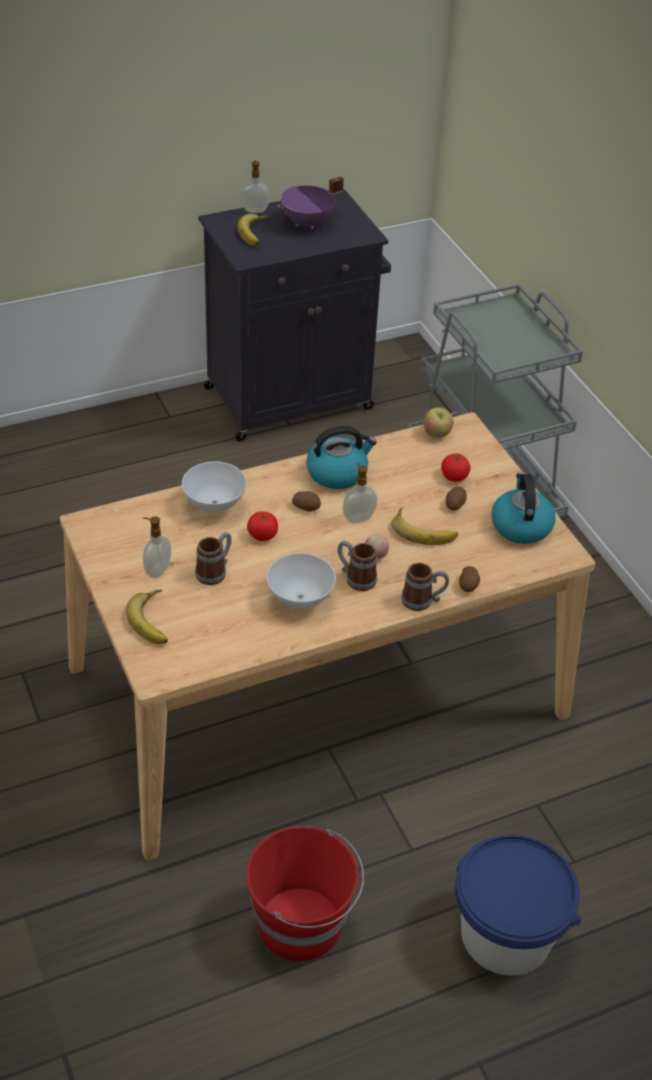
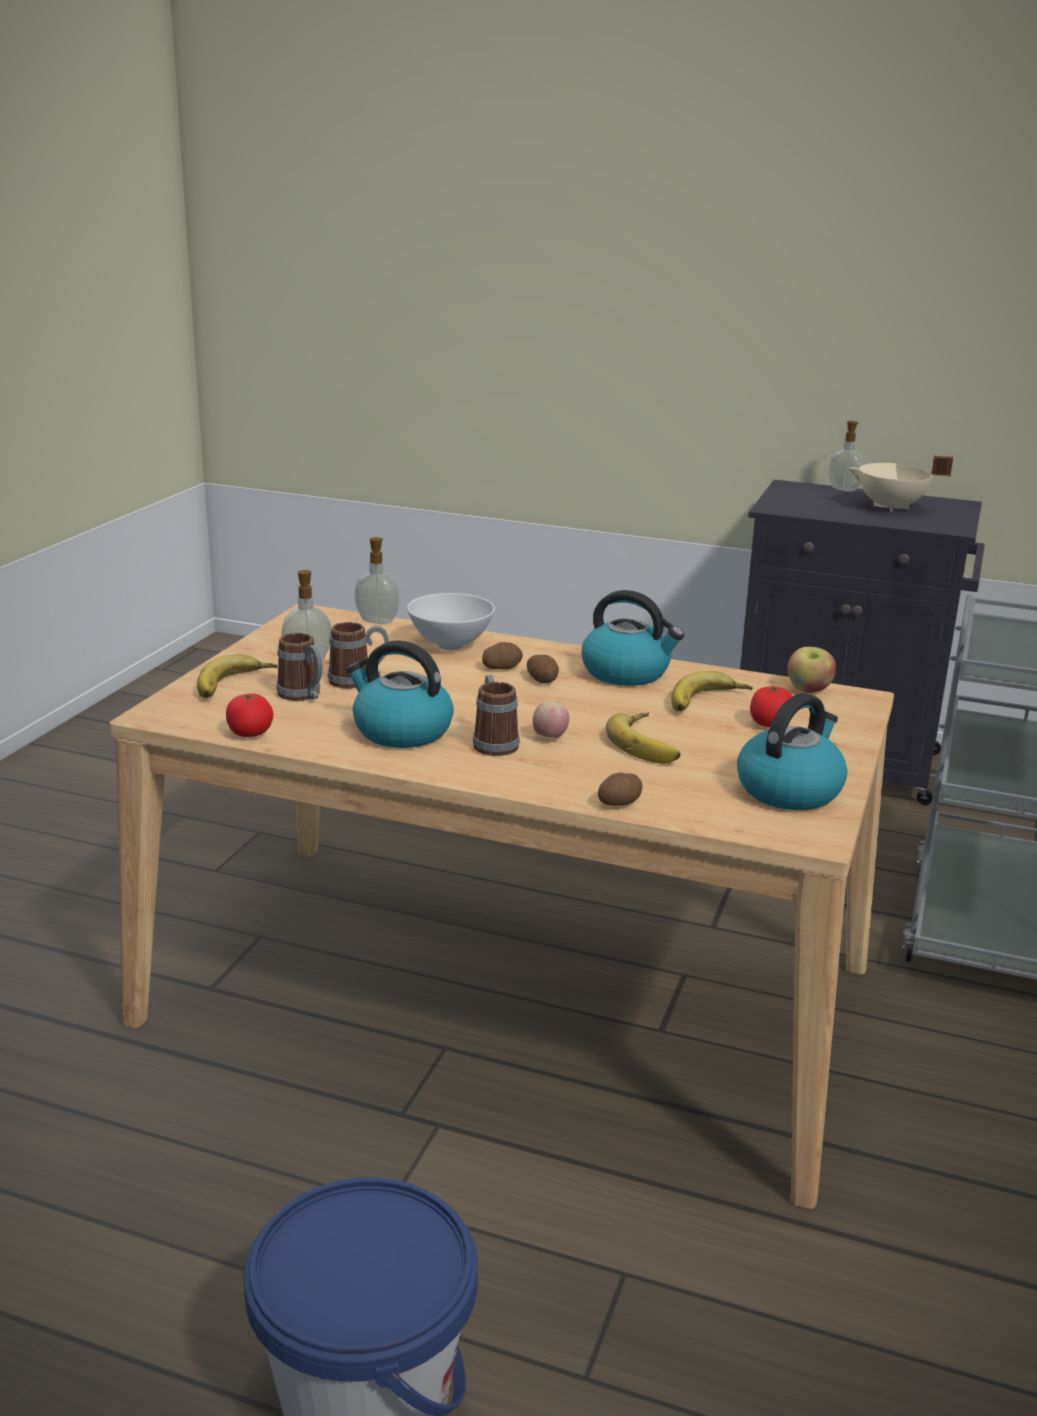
camera: 45 degrees right, 20 degrees down
(257, 233) = (818, 499): banana -> banana (708, 702)
(262, 535) = (456, 679): tomato -> tomato (250, 733)
(300, 600) = (400, 731): white bowl -> kettle
(301, 924) = (162, 1184): red bucket -> none
(308, 223) = (891, 507): purple cooking pot -> beige cooking pot
(358, 518) = (586, 707): soap dispenser -> soap dispenser (377, 621)
(423, 601) = (537, 789): mug -> mug (303, 696)
(454, 504) = (728, 742): potato -> potato (501, 667)

